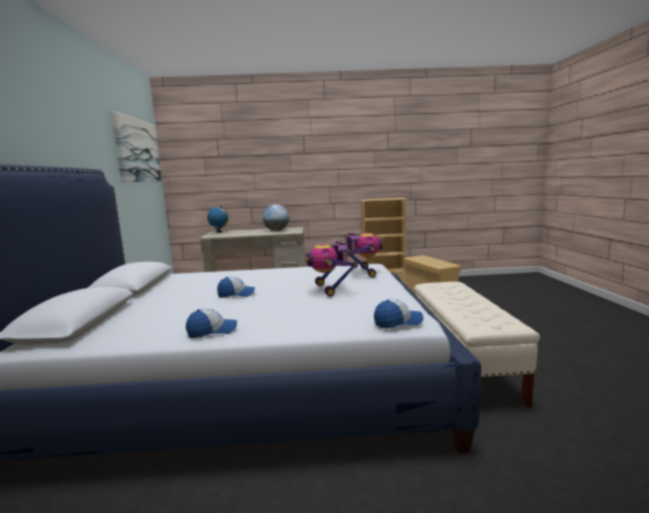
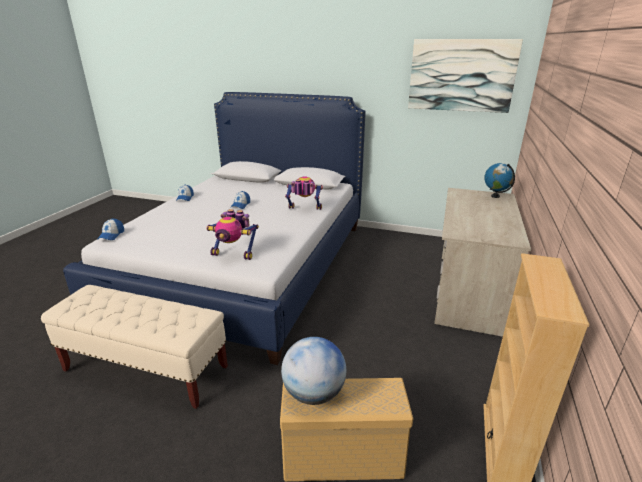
camera: 110 degrees right, 15 degrees up
(276, 230) = (482, 225): globe -> globe (314, 393)
(331, 289) = (203, 231): toy robot -> toy robot (304, 210)

